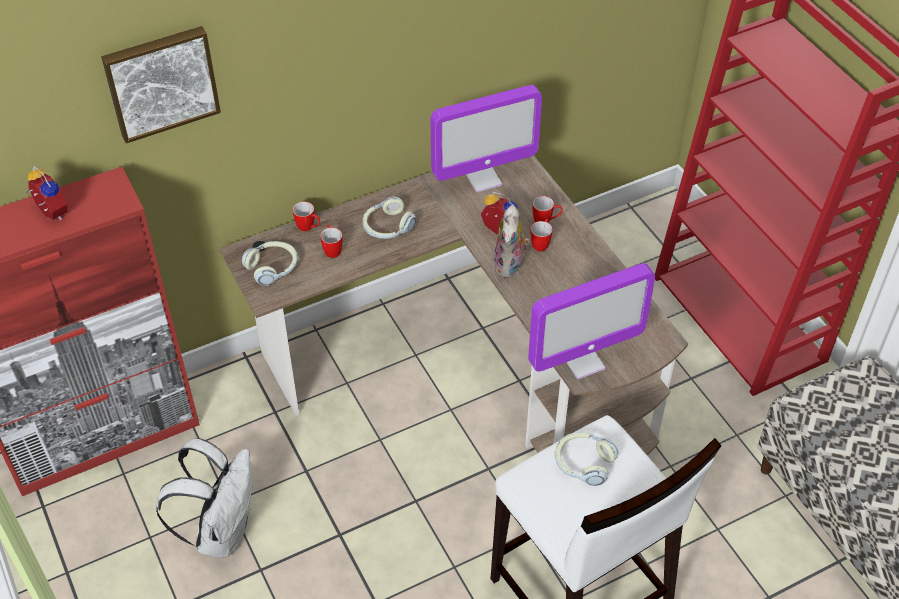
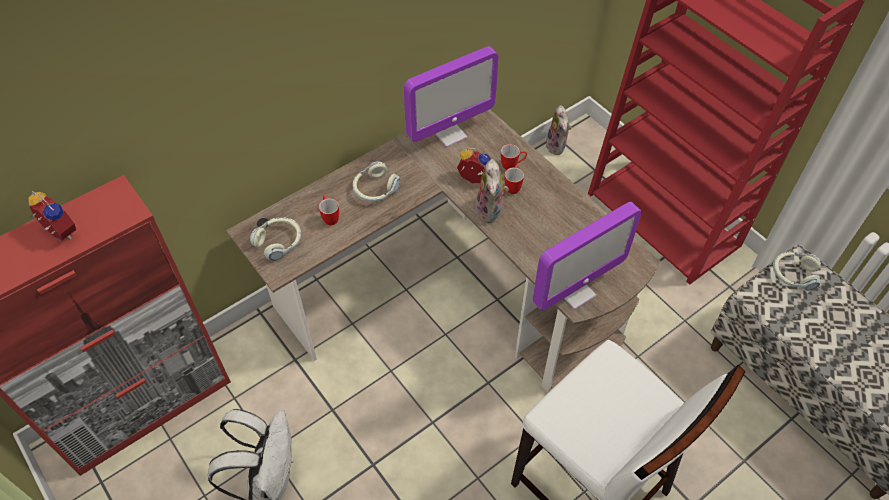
camera: 10 degrees left, 5 degrees up
(161, 82) = (149, 88): picture -> none
(309, 228) = (305, 200): mug -> none
(583, 463) = (600, 391): headphones -> headphones (793, 275)
(630, 219) = (557, 146): none -> plush toy

